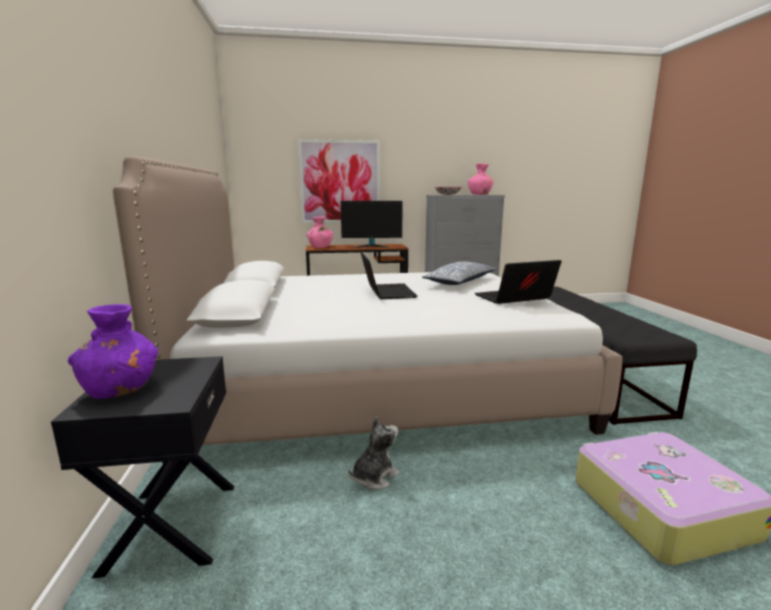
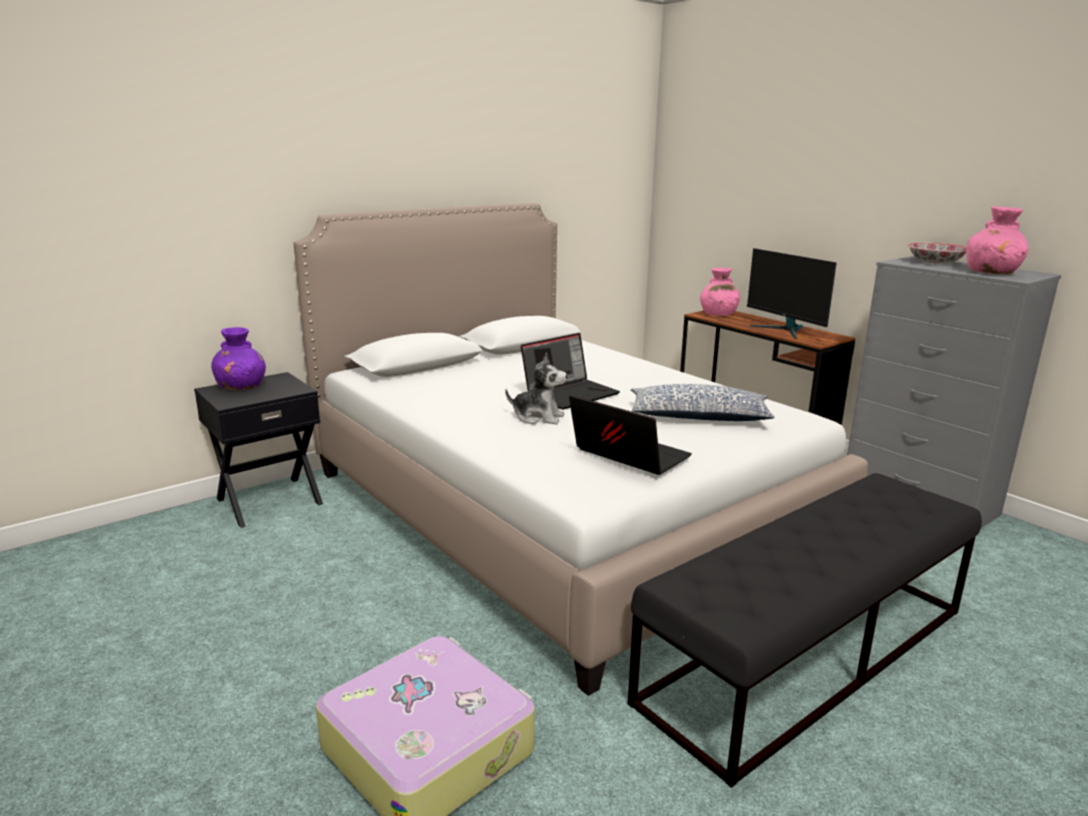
camera: 60 degrees right, 5 degrees up
(340, 182) = (777, 216): picture -> none
(374, 477) = (373, 556): plush toy -> plush toy (538, 417)

